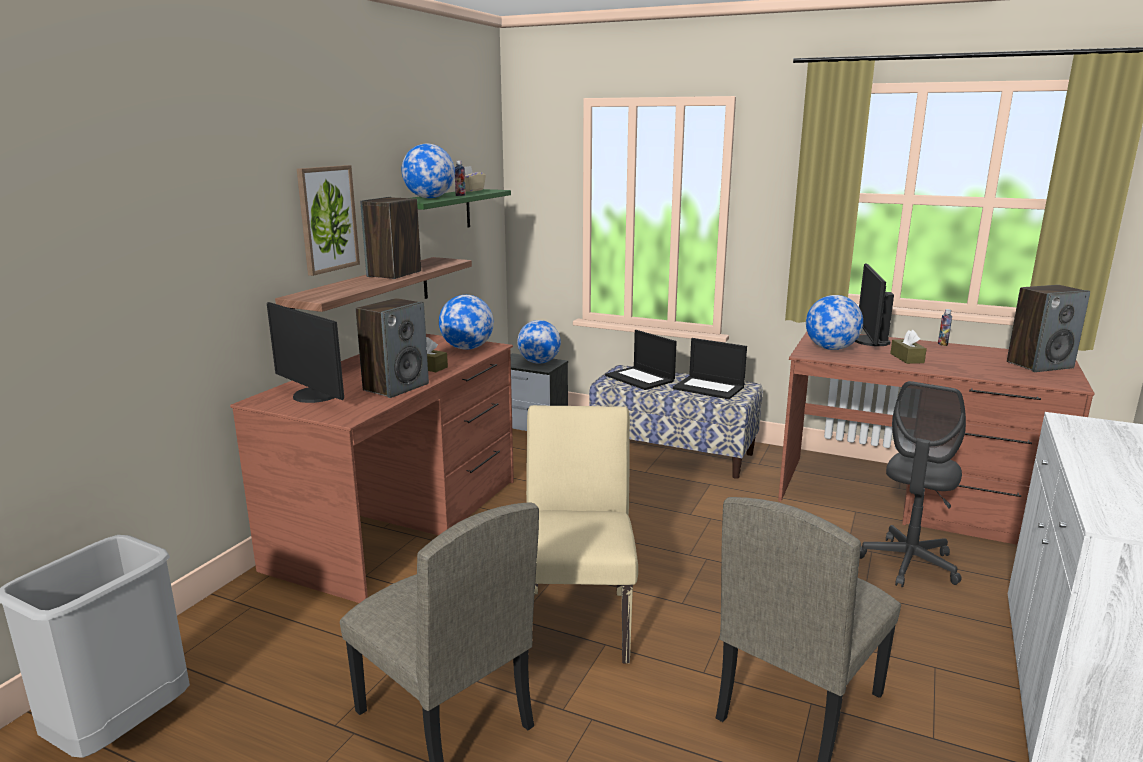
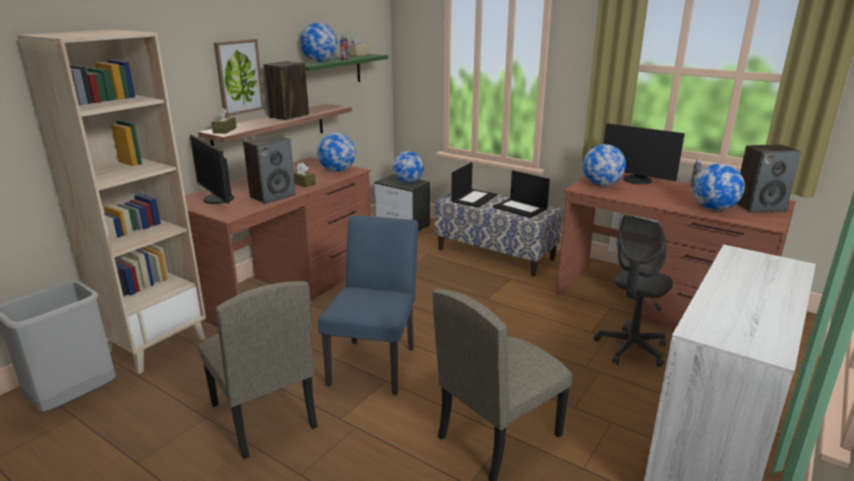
camera: 10 degrees right, 5 degrees up
(228, 627) = (156, 345): none -> beige bookcase
(577, 617) = (375, 361): beige chair -> blue chair
(641, 378) = (474, 198): laptop -> laptop turned 120 degrees counterclockwise
(869, 341) = (636, 180): monitor -> monitor turned 75 degrees counterclockwise
(907, 358) = (655, 195): brown tissue box -> brown tissue box (225, 130)
(989, 370) = (714, 209): none -> globe

